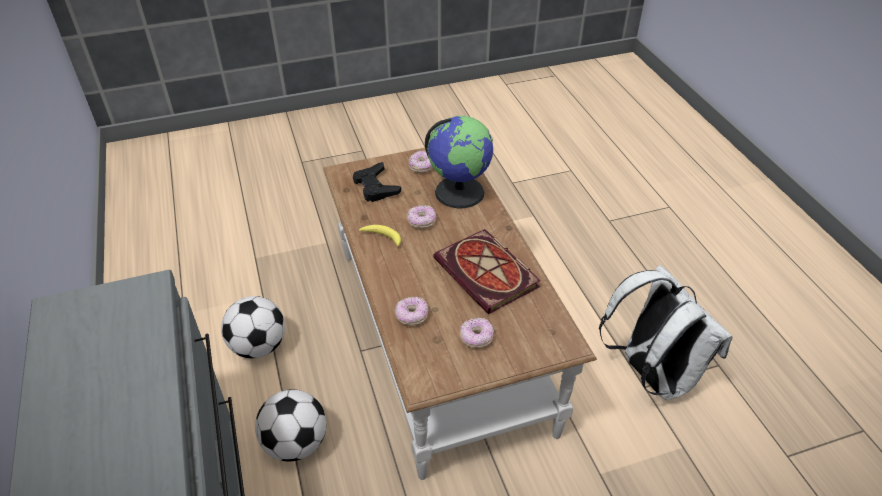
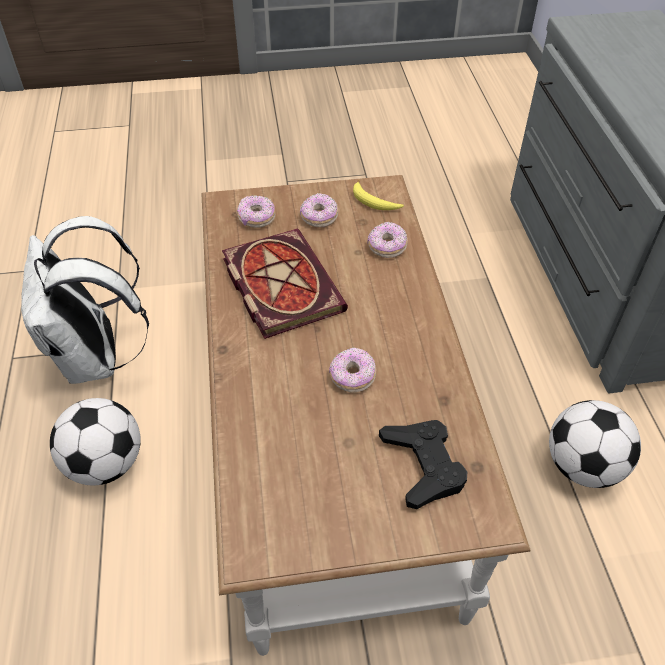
camera: 170 degrees left, 5 degrees up
(296, 443) = (510, 343): football -> football (105, 464)
(382, 237) = (416, 357): banana -> banana (374, 202)
(421, 167) = (330, 505): donut -> donut (256, 219)
(459, 191) = (274, 431): globe -> none

